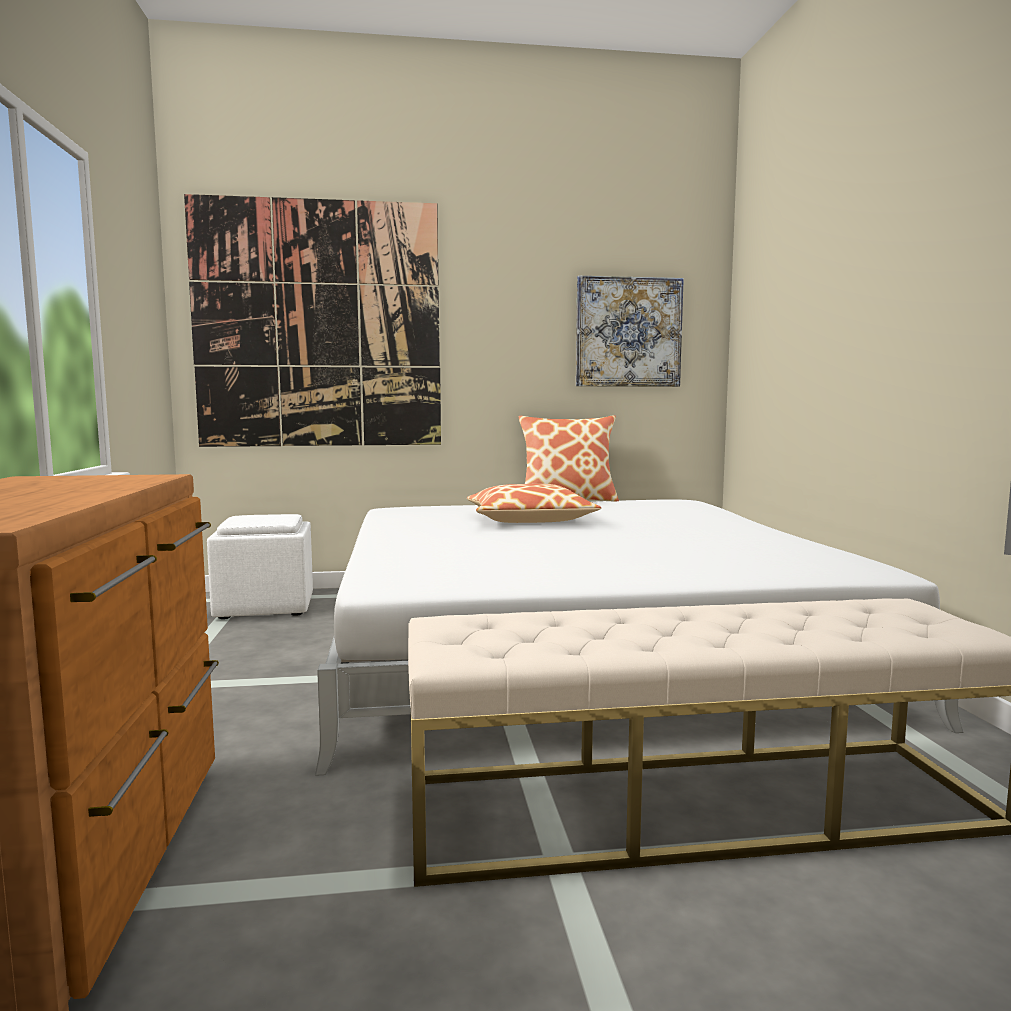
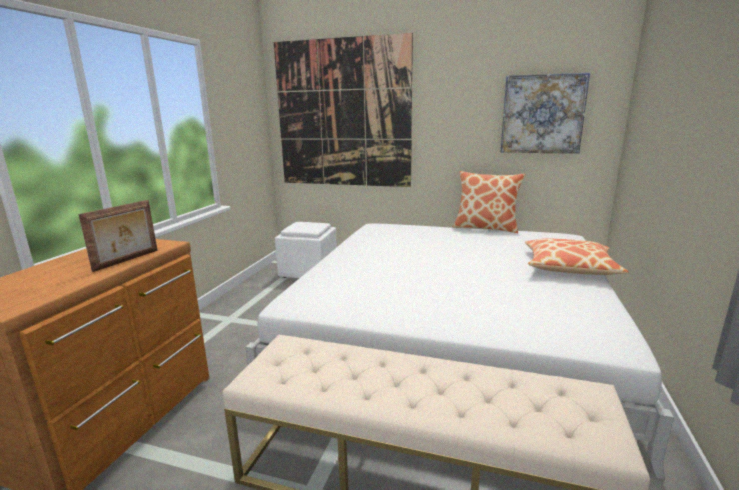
camera: 25 degrees right, 10 degrees up
(115, 487) = (127, 260): none -> picture frame
(529, 520) = (437, 248): pillow -> pillow (569, 267)

